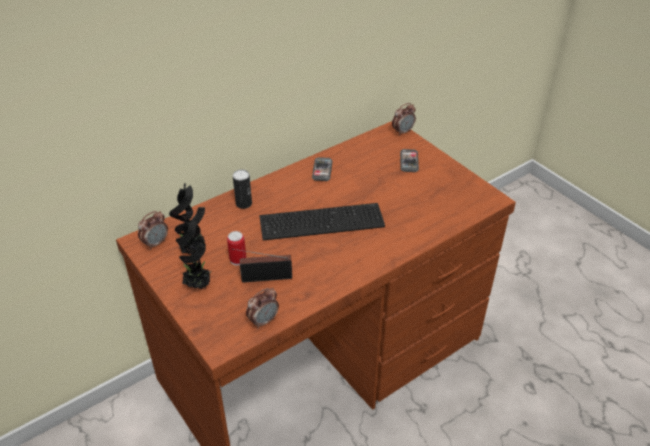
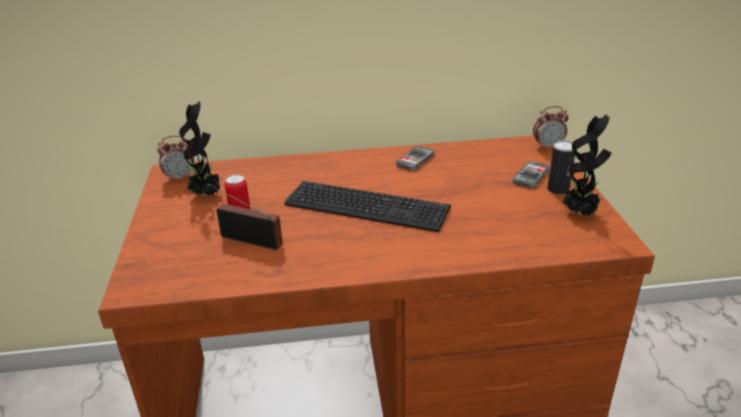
camera: 30 degrees right, 10 degrees down
(198, 285) = (177, 225): potted plant -> potted plant (580, 213)
(244, 203) = (300, 168): can -> can (558, 189)
(263, 321) = (202, 281): alarm clock -> none

